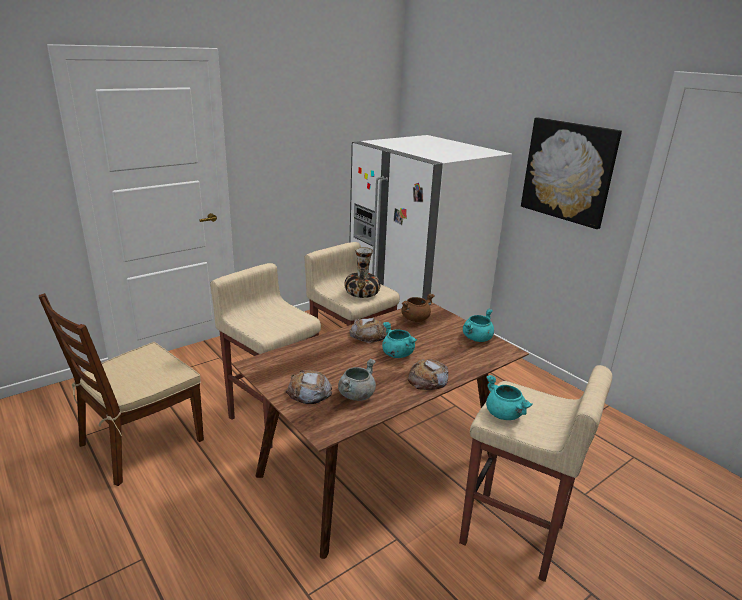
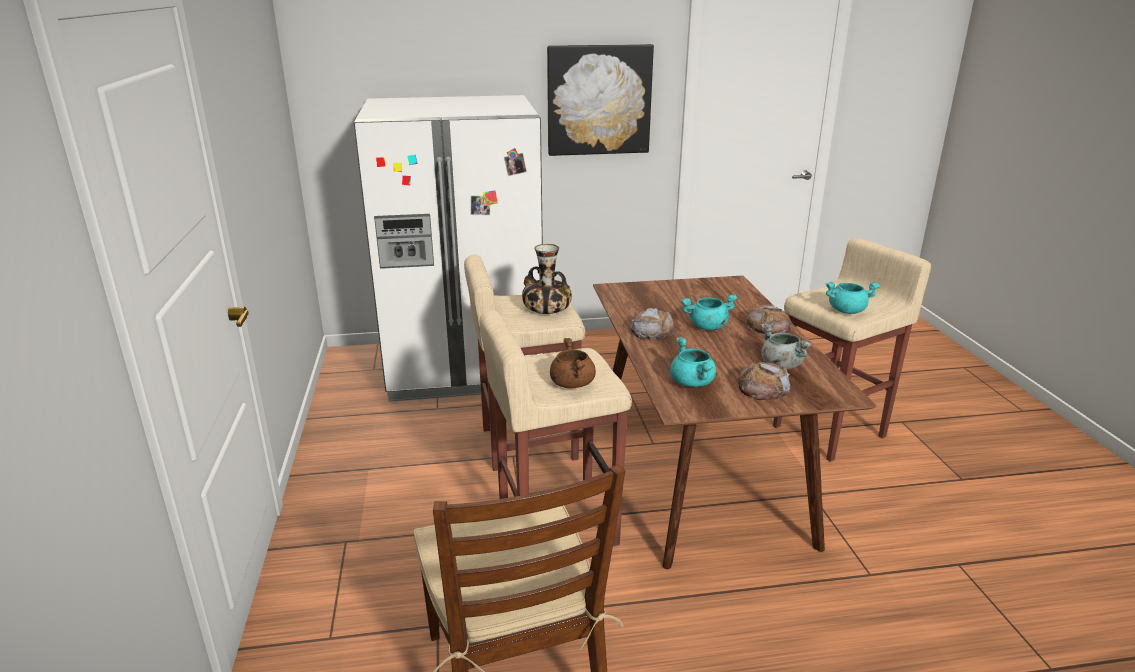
camera: 60 degrees left, 0 degrees up
(415, 318) = (634, 300): brown cooking pot -> brown cooking pot (571, 383)
(477, 338) = (701, 286): turquoise cooking pot -> turquoise cooking pot (693, 383)

